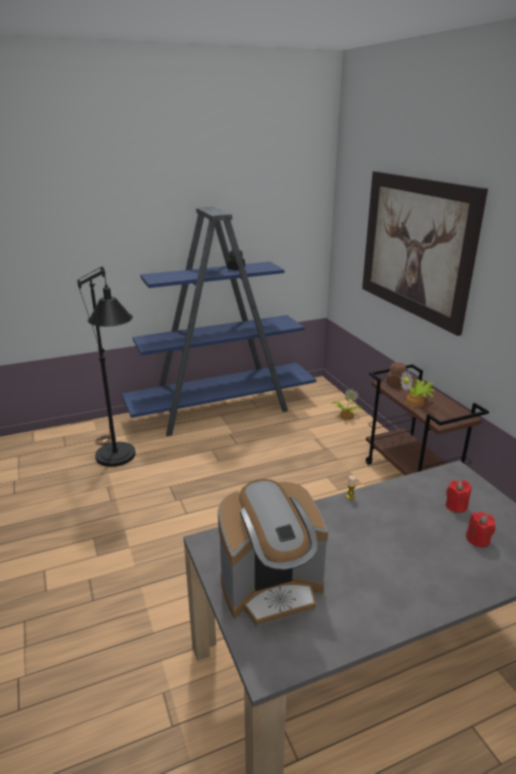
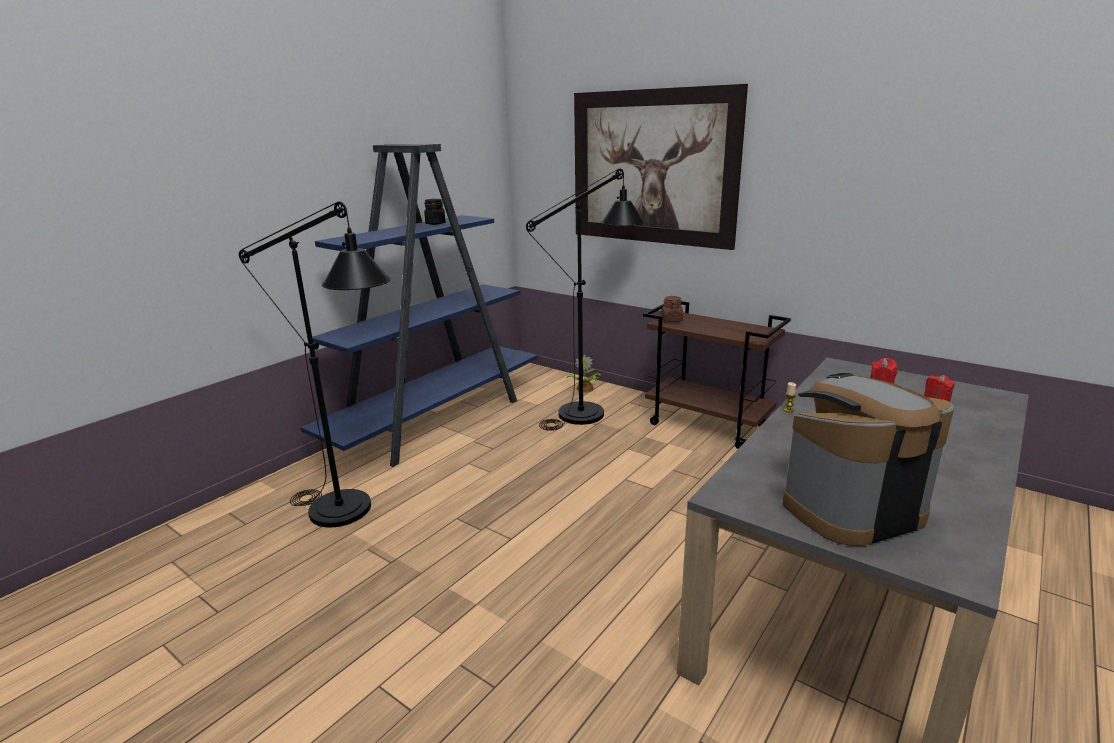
camera: 30 degrees left, 5 degrees down
(272, 588) = (850, 508): coffee machine -> coffee machine turned 150 degrees counterclockwise
(333, 436) = (591, 410): none -> black floor lamp
(416, 402) = (712, 329): potted plant -> none

